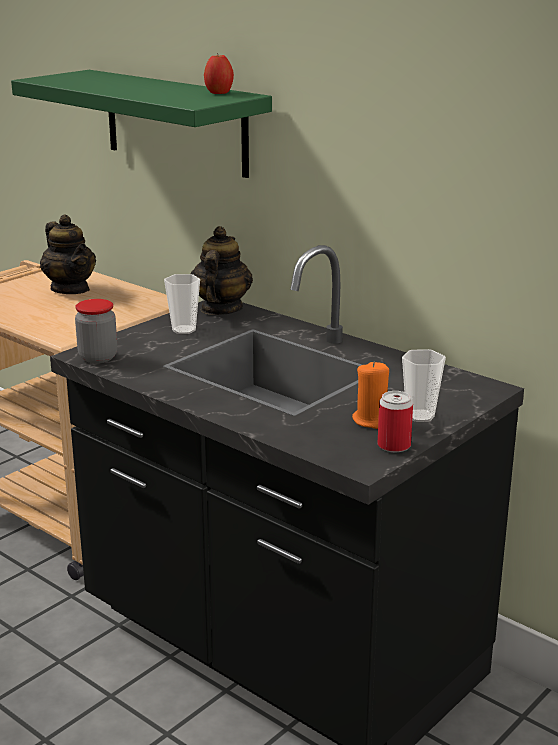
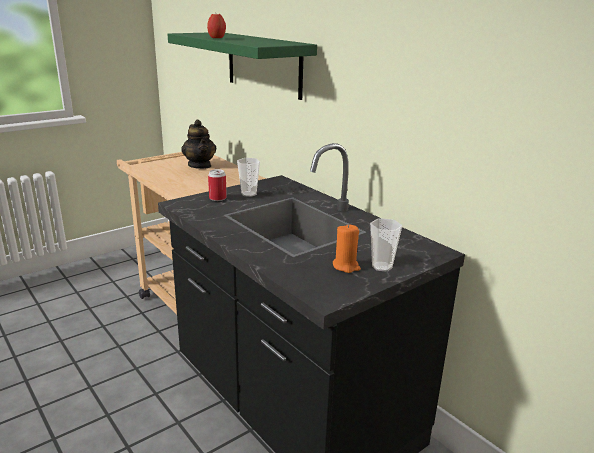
camera: 10 degrees right, 0 degrees up
(98, 357) = (186, 206): jar -> none
(219, 92) = (284, 42): apple -> apple (217, 38)
(221, 309) = (278, 183): teapot -> none
(394, 446) = (354, 286): can -> can (217, 198)

